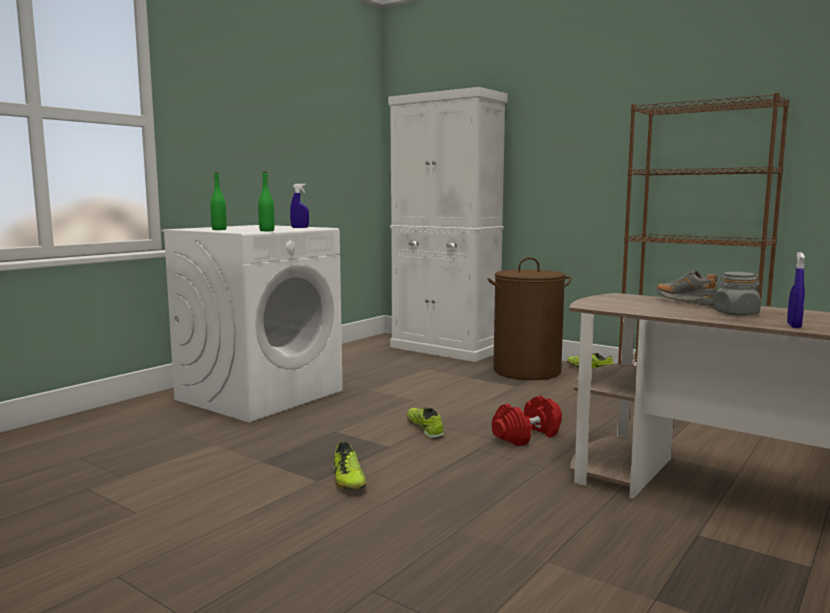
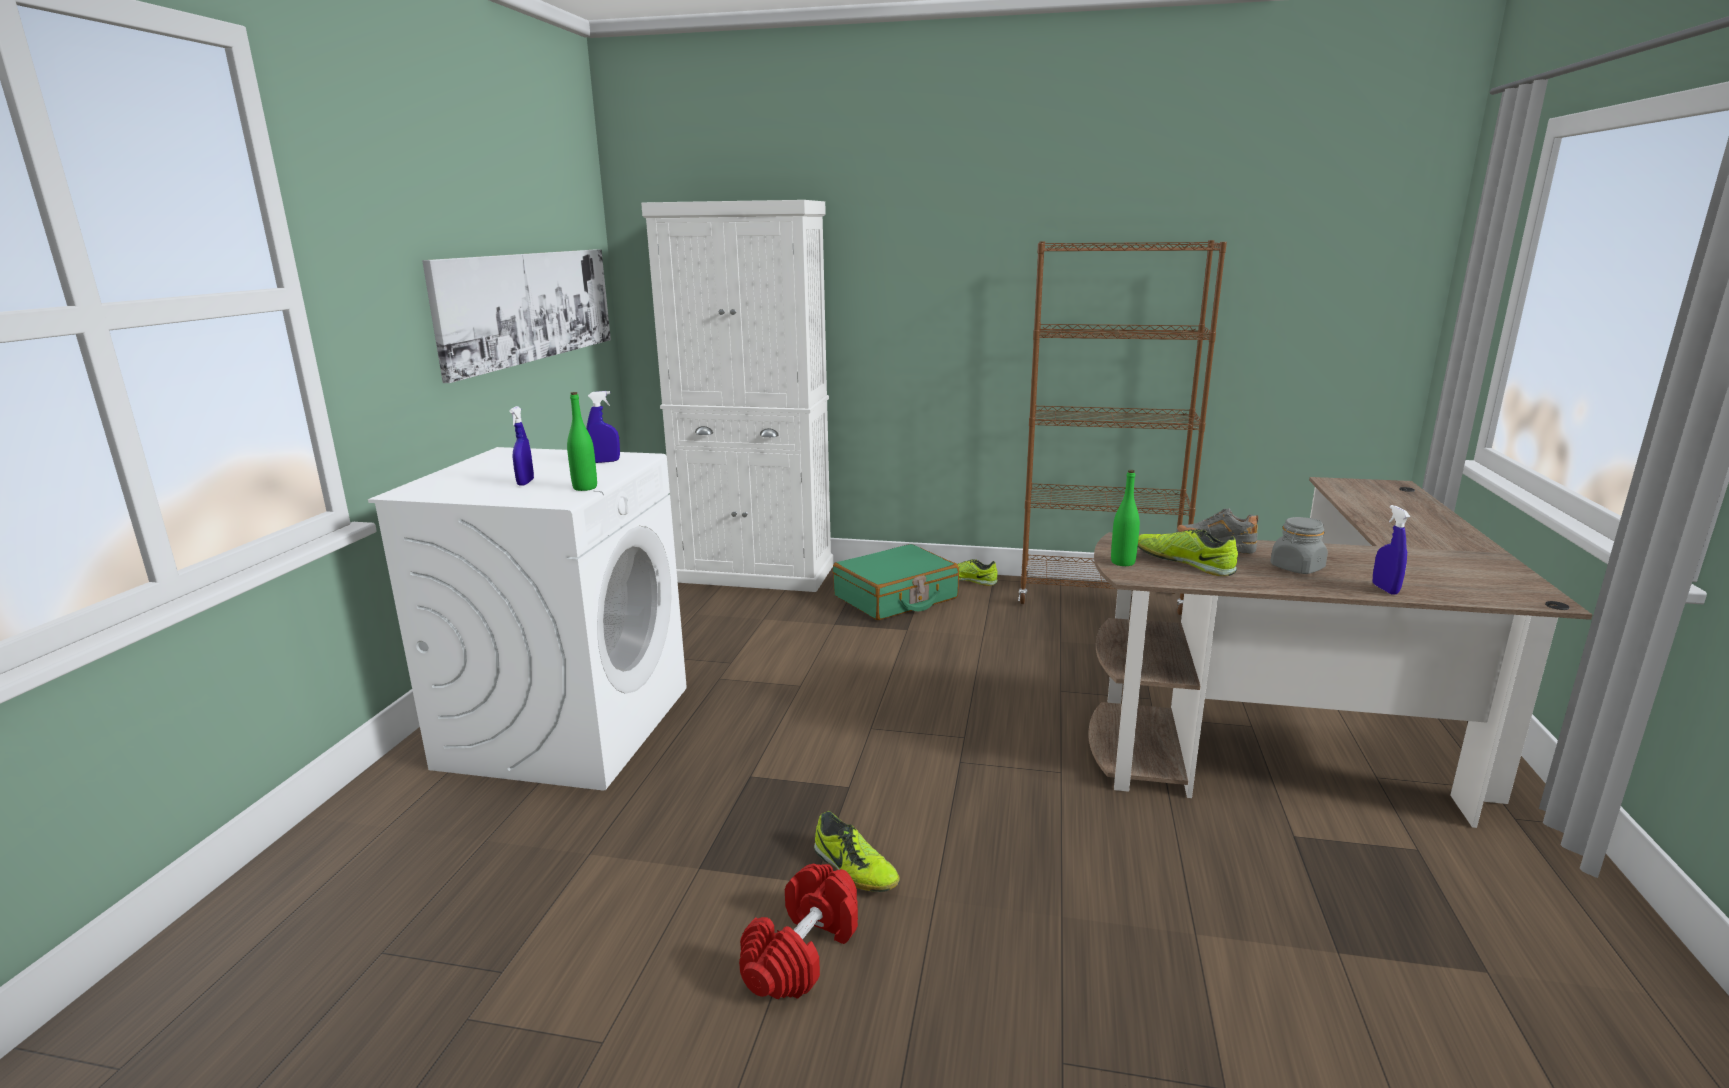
camera: 25 degrees left, 10 degrees up
(219, 229) = (487, 490): green bottle -> green bottle (1123, 562)
(243, 229) = (525, 483): none -> blue spray bottle
(311, 156) = (529, 307): none -> picture
(425, 428) = (865, 738): shoe -> shoe (1184, 563)
(526, 436) = (996, 721): red dumbbell -> red dumbbell (802, 953)
(527, 371) = (896, 598): brown laundry basket -> green suitcase

